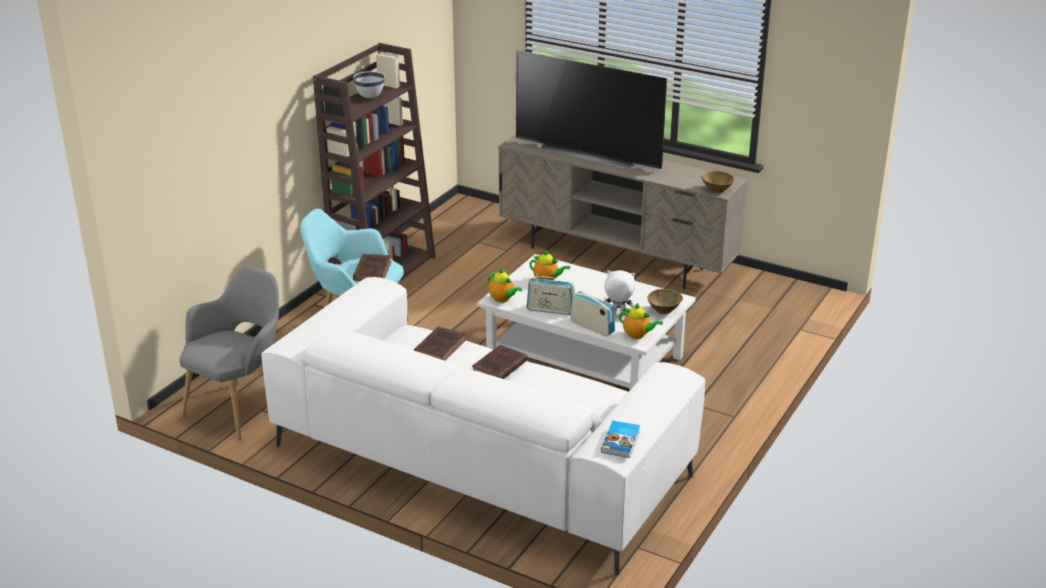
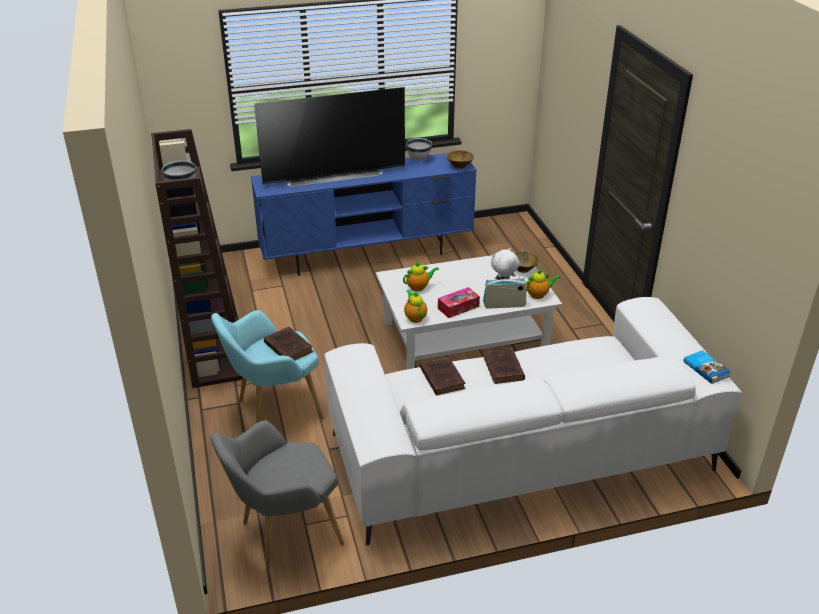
camera: 45 degrees left, 5 degrees up
(241, 407) = (284, 534): grey armchair -> grey armchair turned 105 degrees counterclockwise
(502, 299) = (415, 317): teapot -> teapot turned 105 degrees counterclockwise
(550, 310) = (458, 307): radio -> tissue box
(617, 259) = (368, 255): beige tv stand -> blue tv stand
(689, 170) = (418, 159): none -> white bowl

